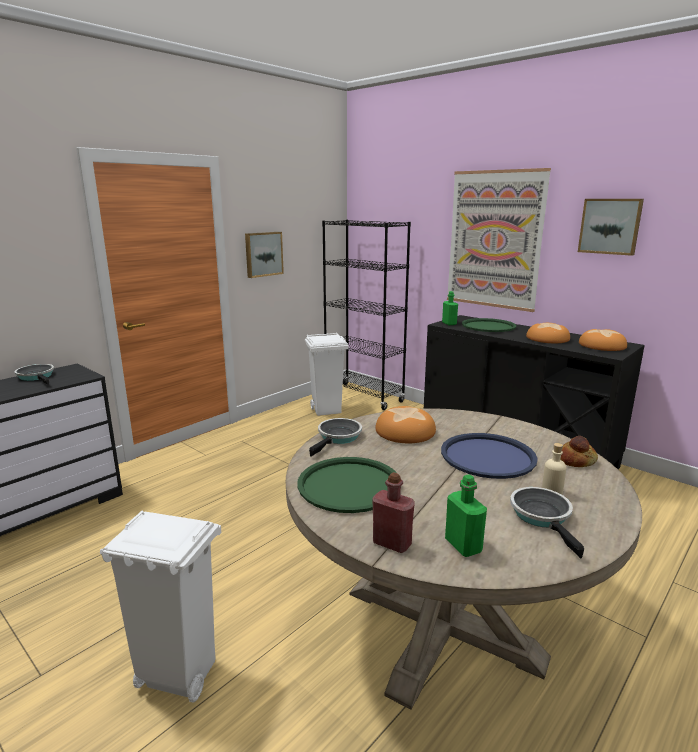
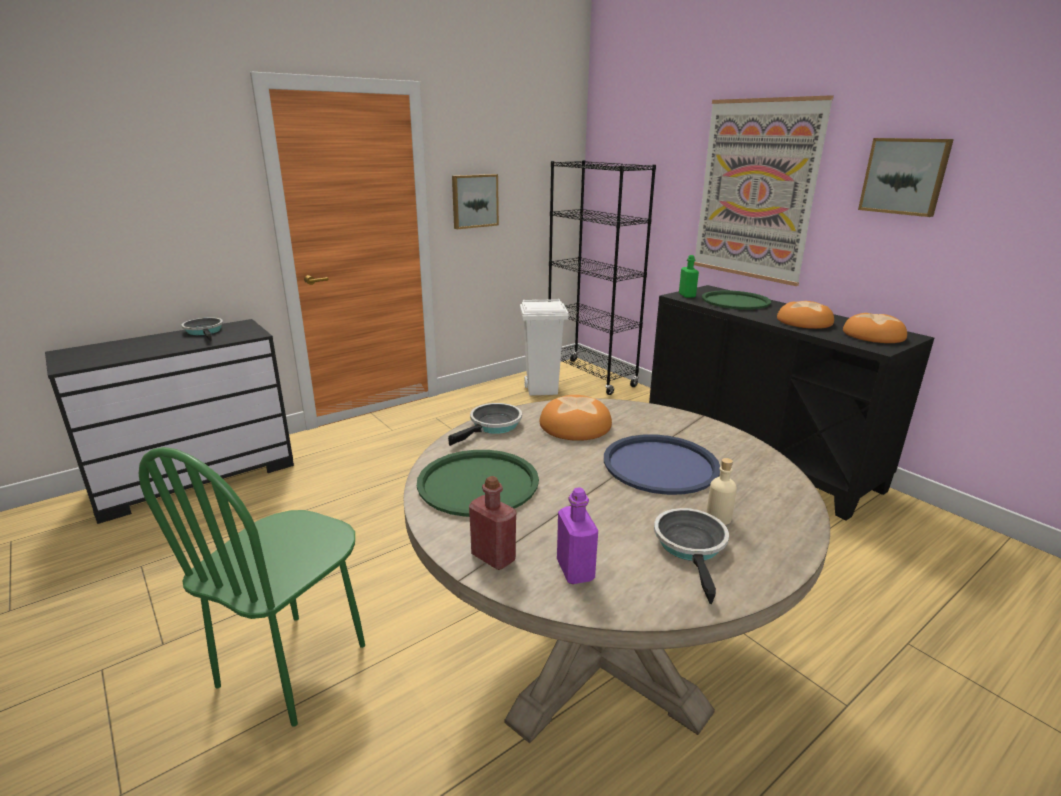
camera: 10 degrees right, 5 degrees up
(178, 675) = (294, 665): white trash can -> green chair
(463, 546) = (575, 570): green bottle -> purple bottle
(576, 461) = (771, 481): bread -> none

